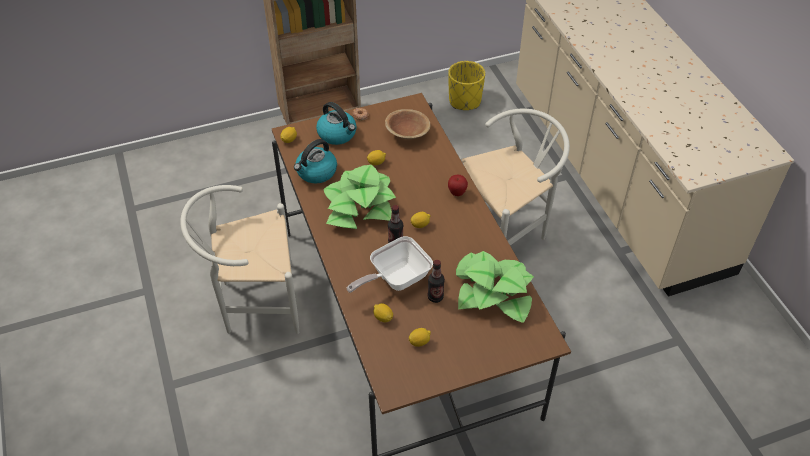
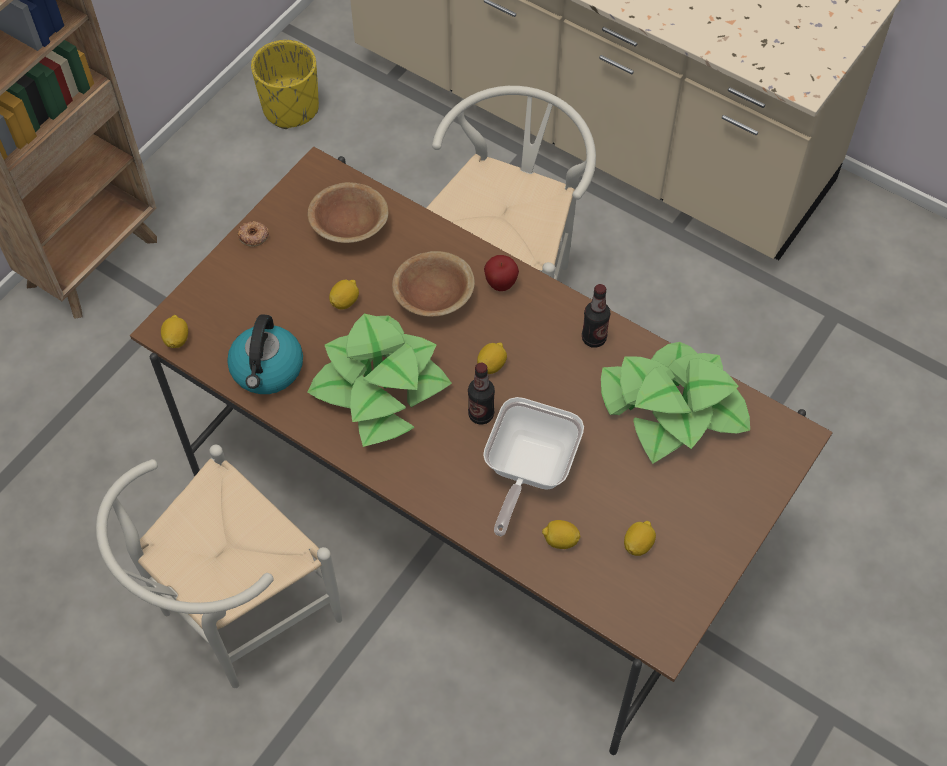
camera: 35 degrees left, 10 degrees up
(337, 134) = (245, 287): kettle -> none
(419, 182) = (433, 297): none -> brown bowl
(435, 297) = (603, 464): bottle -> bottle (594, 338)

